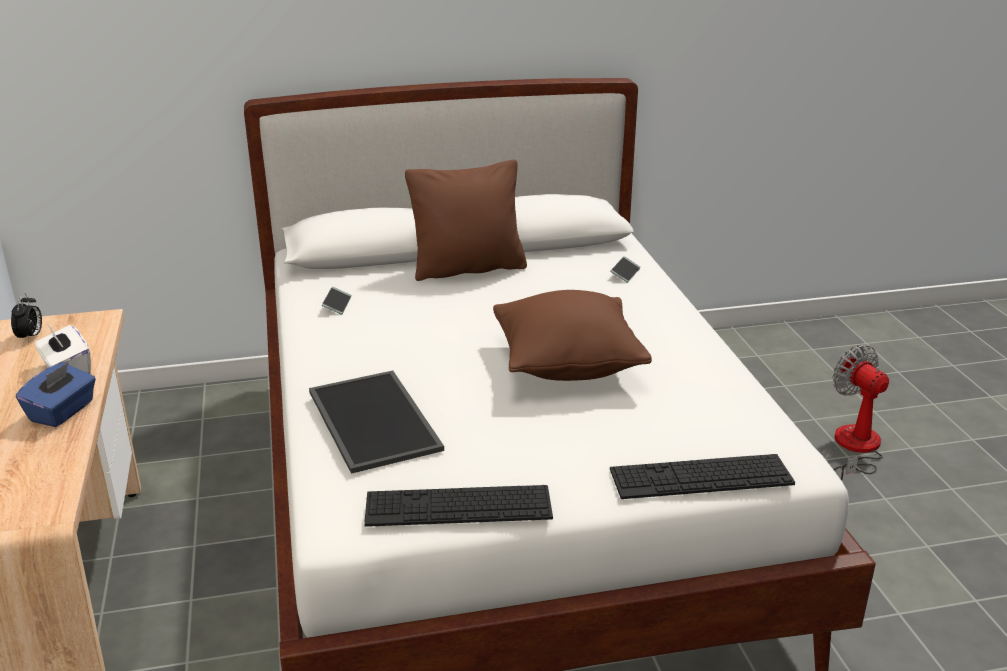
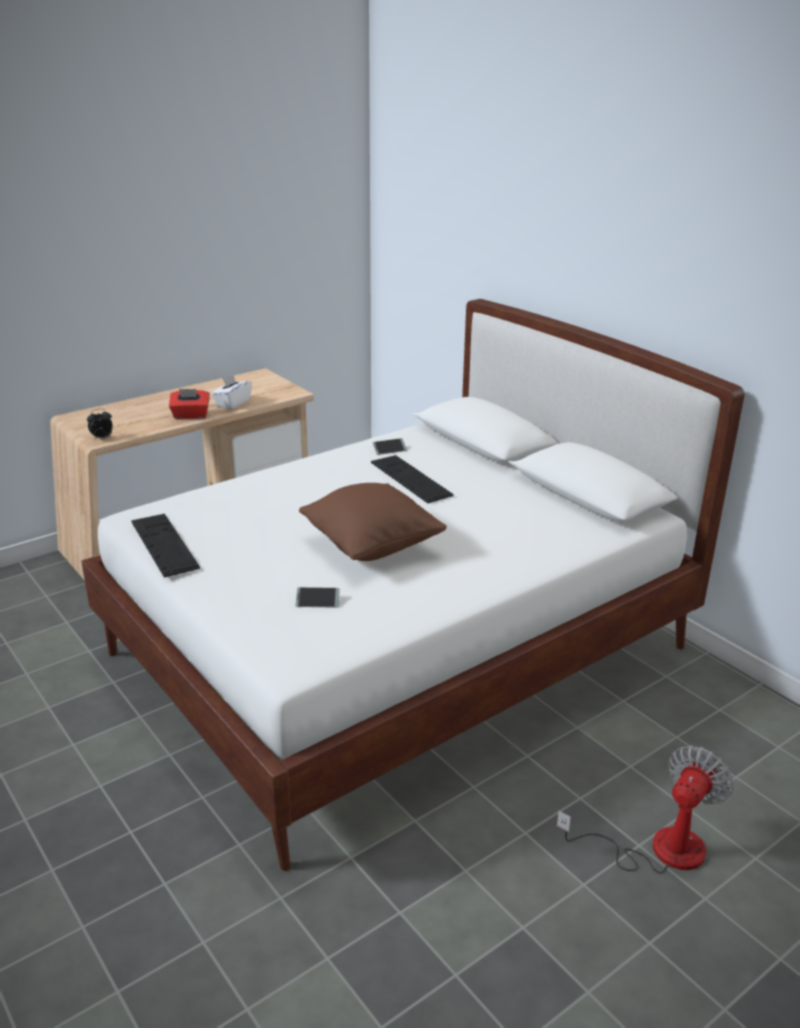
camera: 65 degrees right, 0 degrees up
(31, 337) = (261, 385): alarm clock -> alarm clock (102, 438)
(62, 412) = (190, 415): blue tissue box -> red tissue box
(376, 420) = (243, 497): tray -> none
(468, 269) = (495, 477): brown pillow -> none
(625, 273) = (560, 540): phone -> phone (317, 601)
(701, 477) = (246, 625): keyboard -> keyboard (410, 478)

